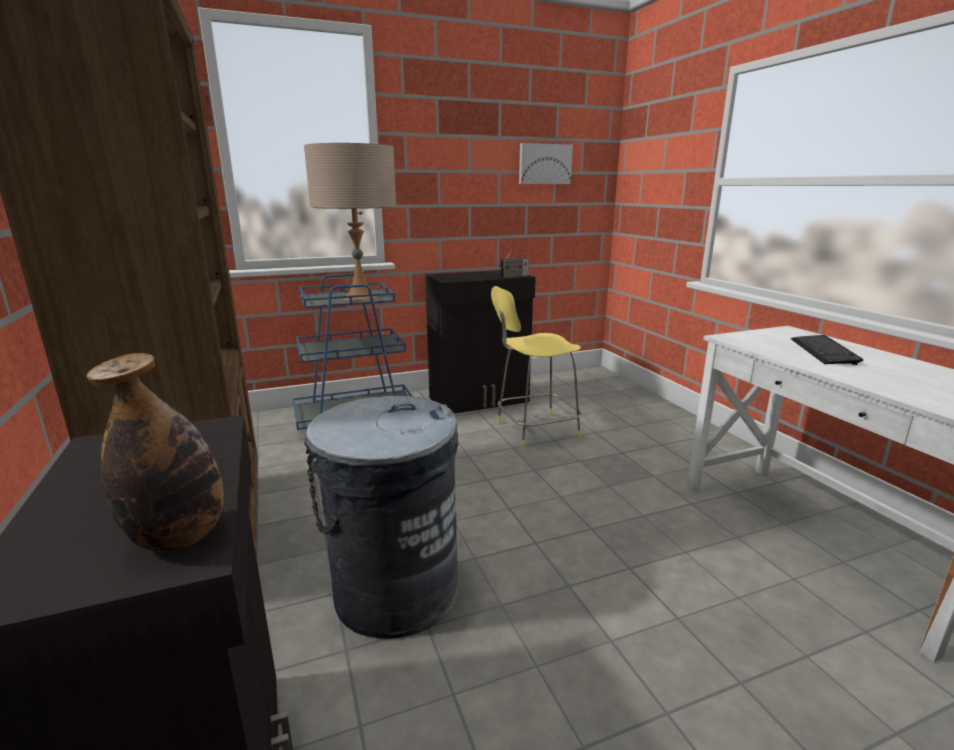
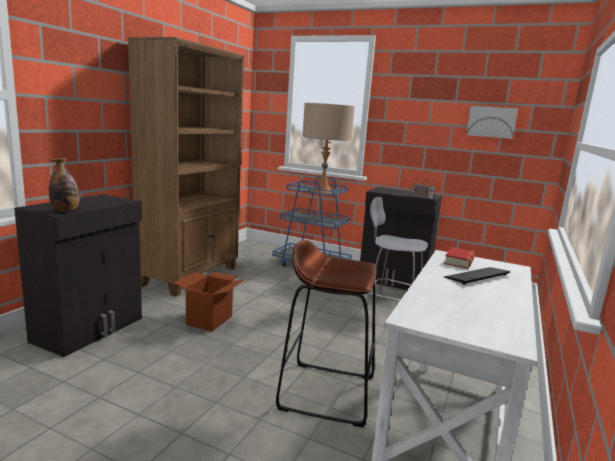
camera: 45 degrees right, 5 degrees down
(395, 590) = (209, 320): grey trash can -> cardboard box
(534, 431) = (391, 305): yellow stool -> grey stool
(701, 582) = (327, 392): none -> brown stool
(762, 341) = (459, 262): none -> book

